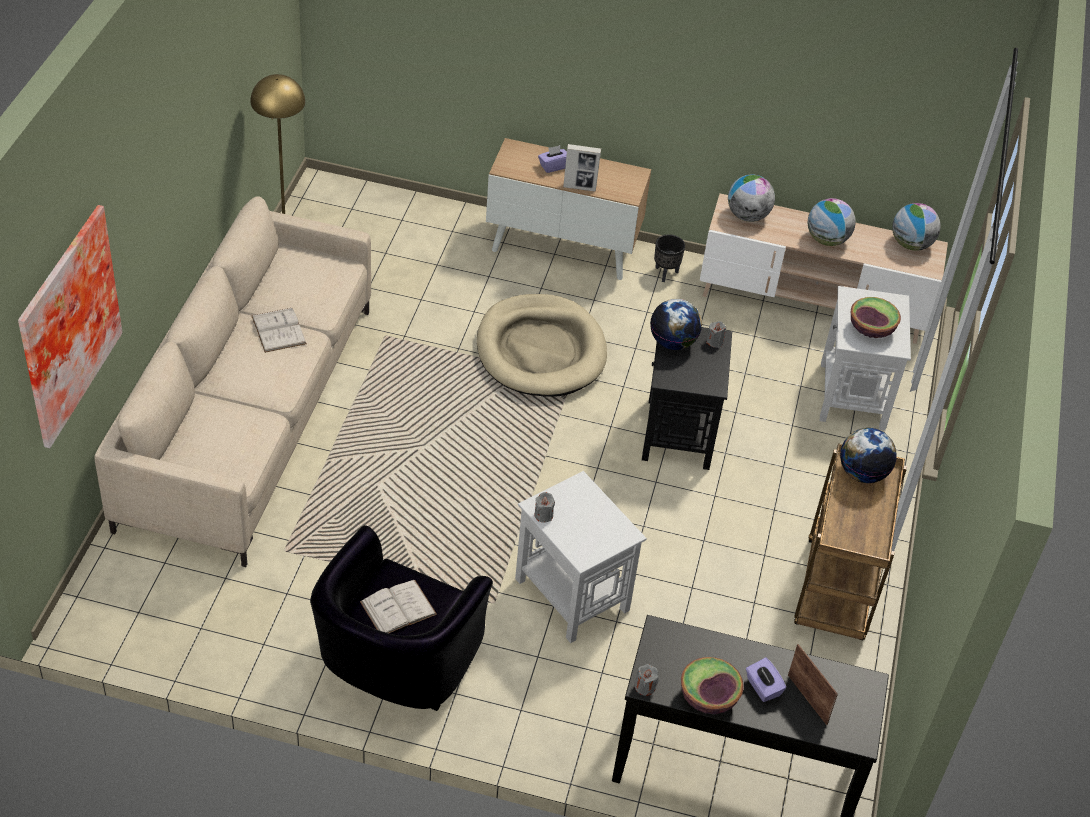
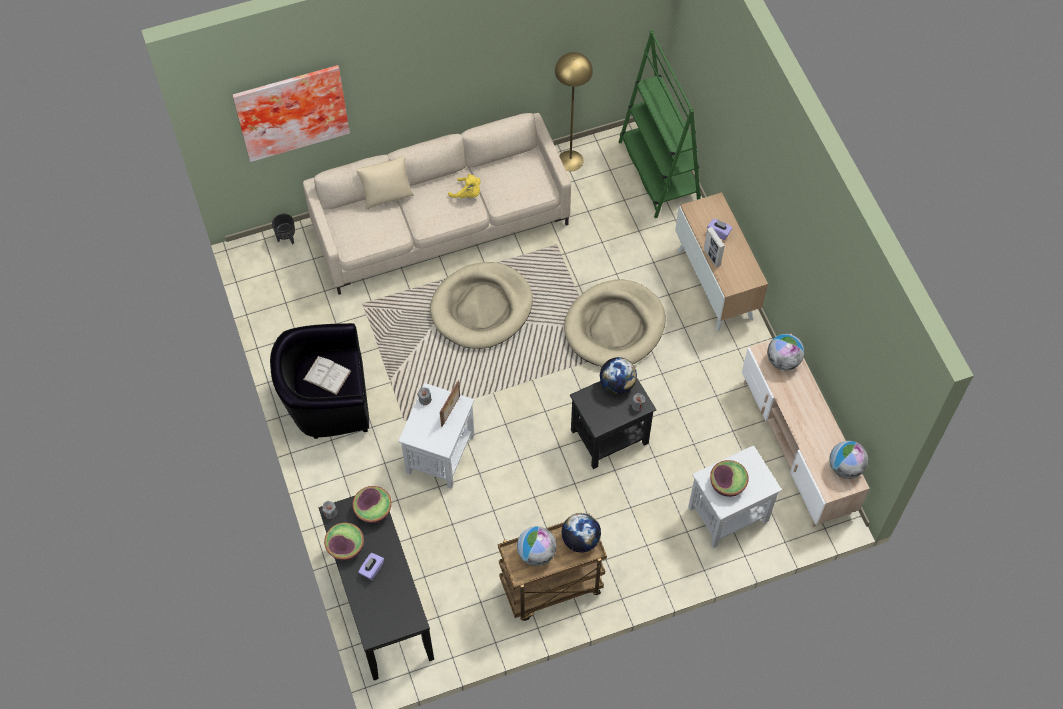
camera: 60 degrees right, 15 degrees up
(199, 401) = (387, 196): none -> beige pillow
(278, 330) = (467, 194): white book -> yellow plush toy
(378, 209) = (659, 172): none -> green bookcase
(404, 444) = (482, 308): none -> beige dog bed
(665, 273) = (745, 351): black planter -> black planter (286, 238)
(676, 640) = (373, 510): none -> bowl
(808, 699) = (381, 596): picture frame -> picture frame (451, 411)
(827, 240) = (802, 417): globe -> globe (536, 553)

